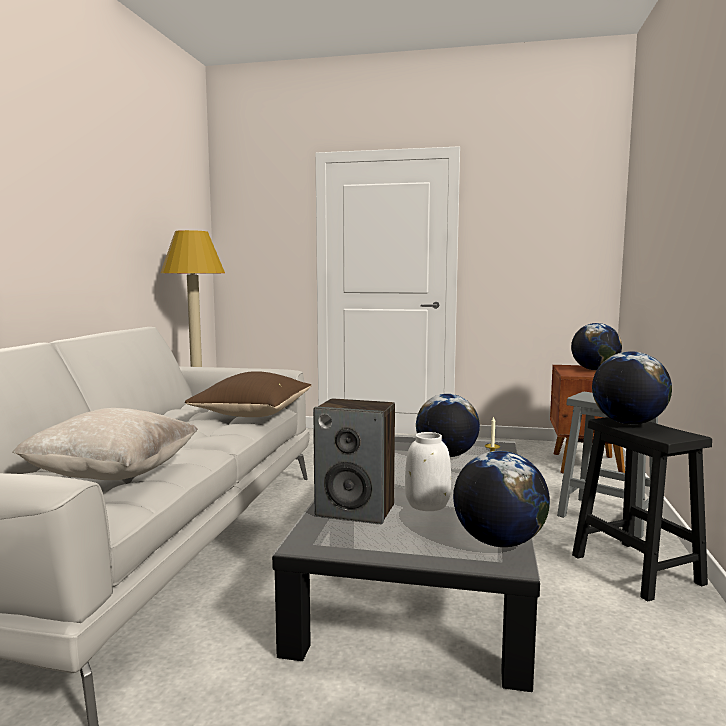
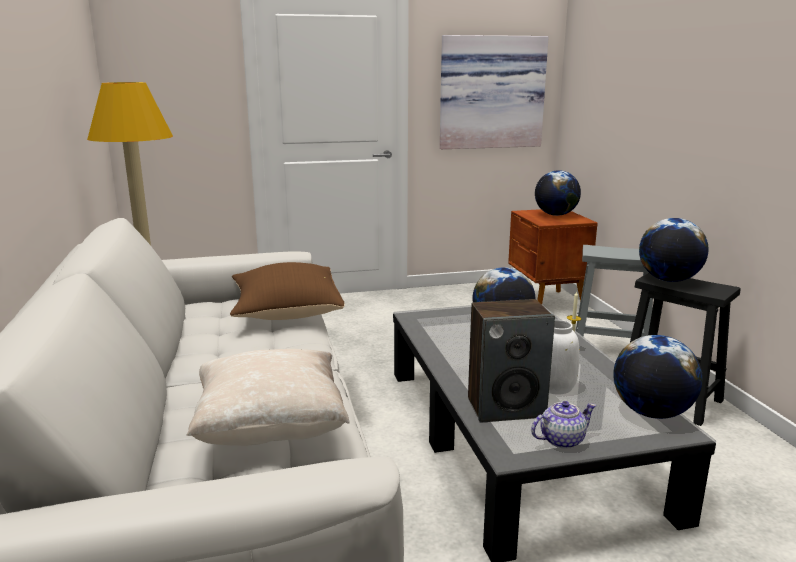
camera: 25 degrees left, 10 degrees up
(369, 543) = (561, 440): none -> teapot
(542, 249) = (491, 92): none -> picture

